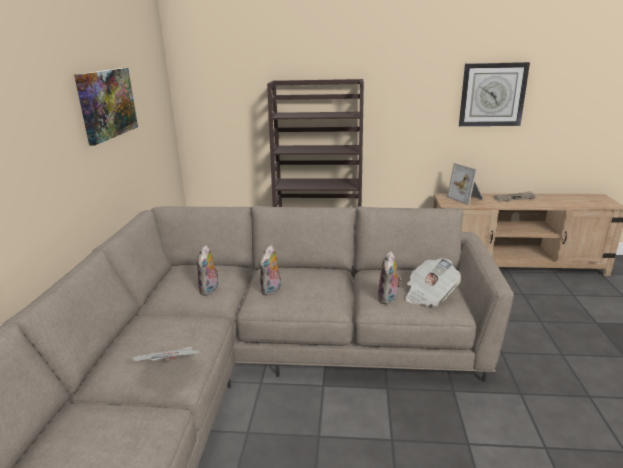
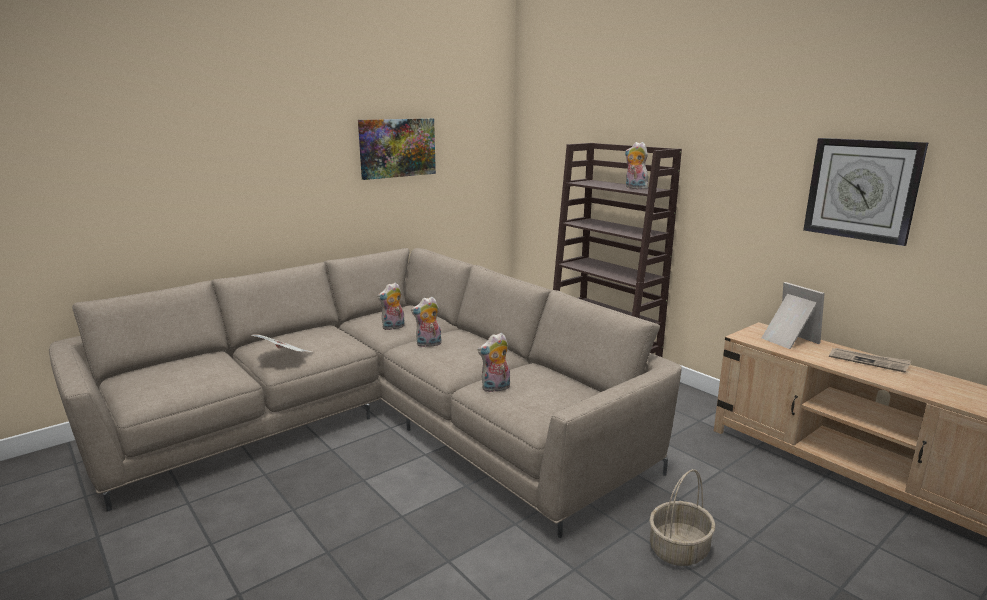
camera: 45 degrees right, 5 degrees down
(334, 114) = (634, 188): none -> plush toy
(429, 295) = (536, 402): newspaper -> none
(466, 198) = (787, 340): picture frame -> picture frame turned 135 degrees clockwise
(532, 347) = (679, 550): none -> basket

